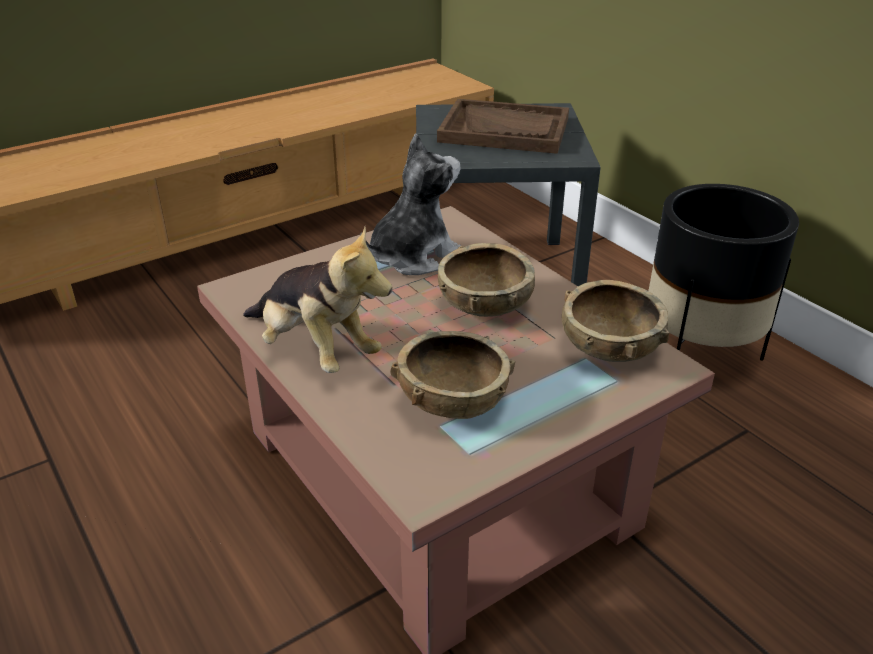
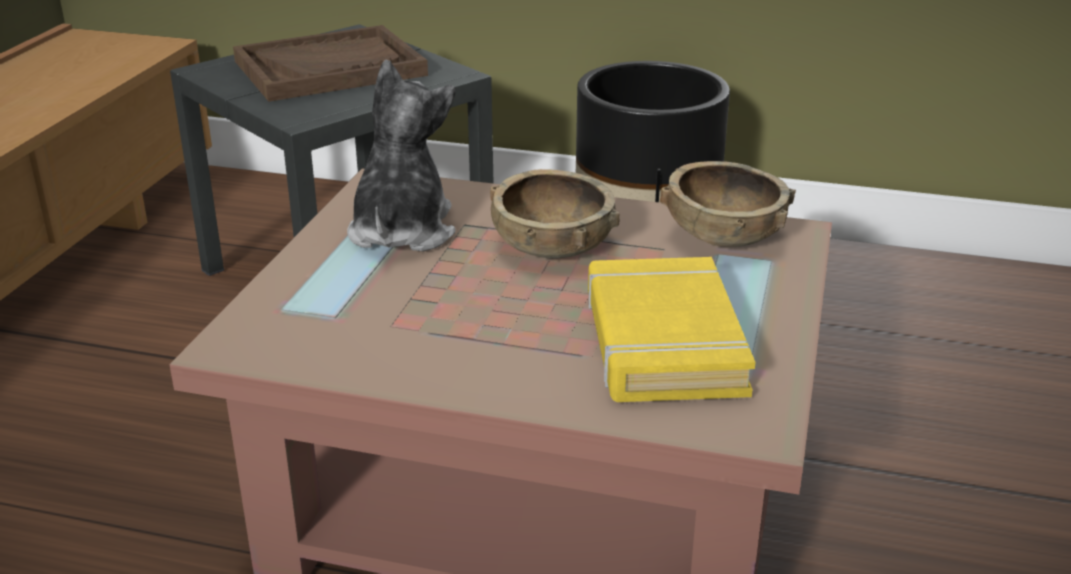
camera: 40 degrees left, 5 degrees down
(315, 350) = (444, 363): plush toy -> none
(452, 401) = (662, 342): brown bowl -> yellow book

